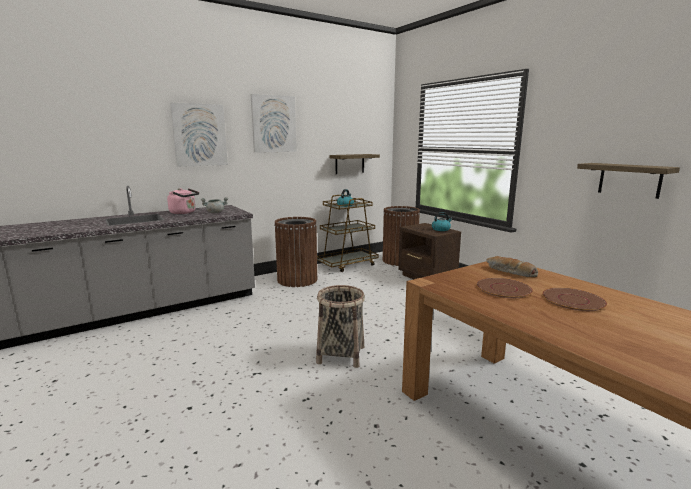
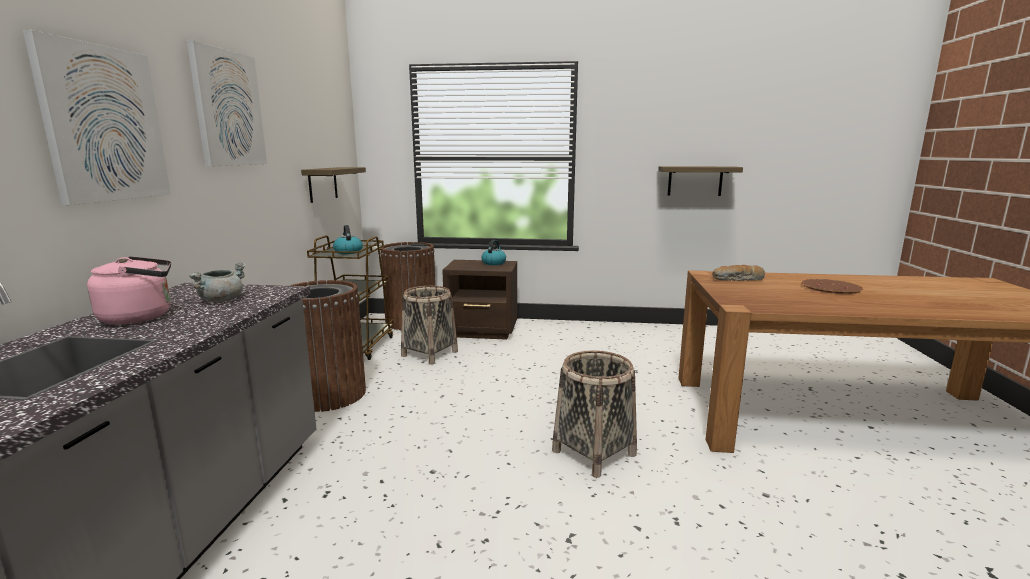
camera: 50 degrees left, 0 degrees up
(373, 279) = (430, 353): none -> basket
(503, 289) = (785, 293): brown plate -> none

